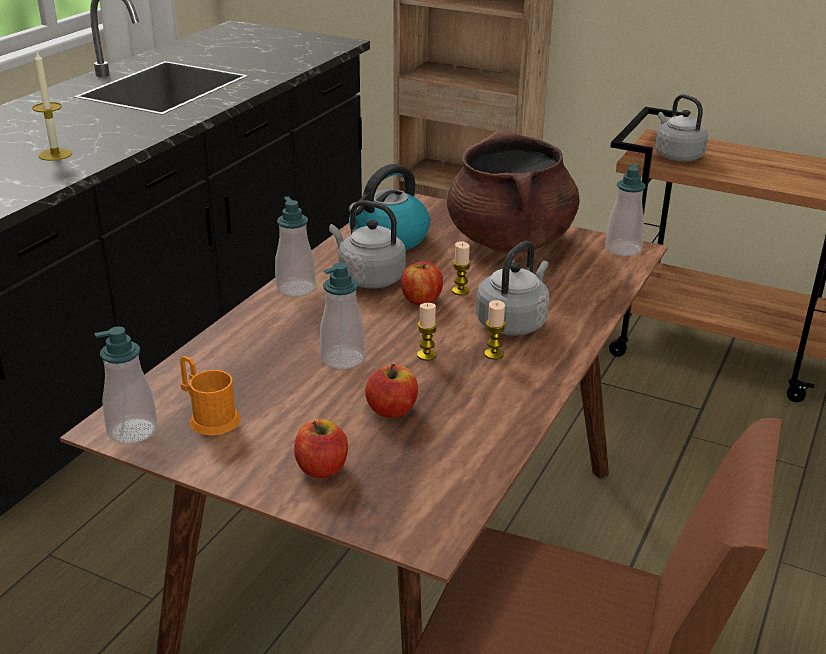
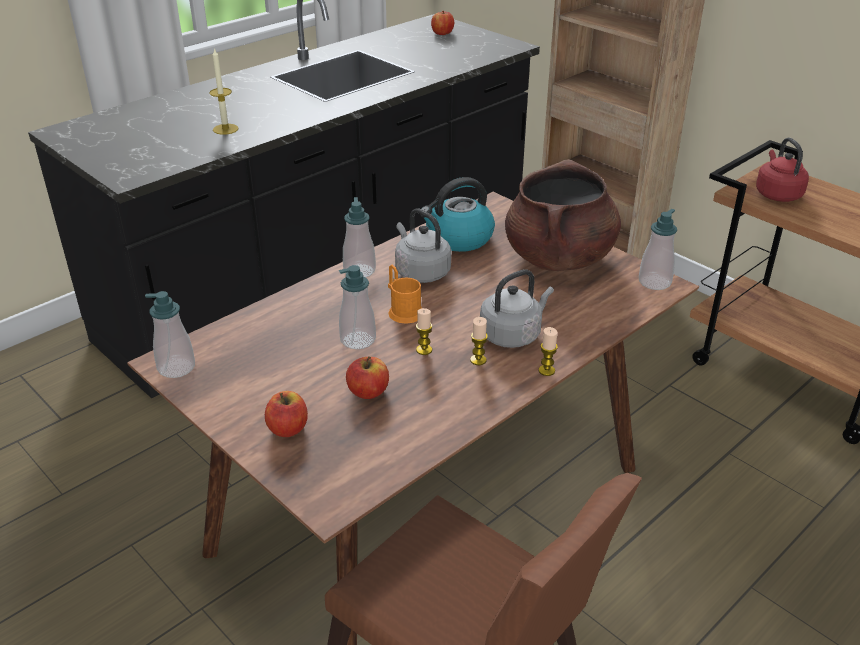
camera: 20 degrees right, 5 degrees up
(209, 417) = (233, 368): orange mug -> orange mug (403, 310)
(421, 299) = (451, 299): apple -> apple (442, 33)
(460, 291) = (487, 297): candle -> candle (546, 370)
(676, 156) = (777, 194): grey kettle -> red kettle

